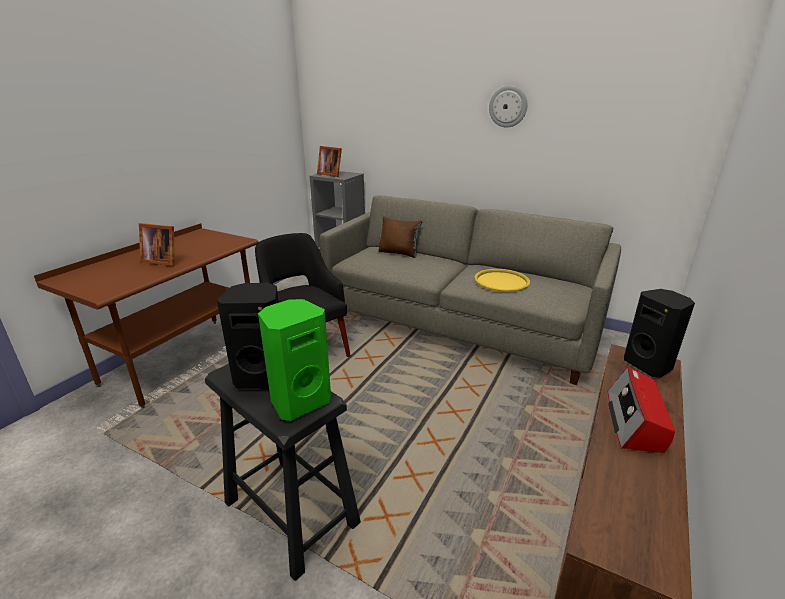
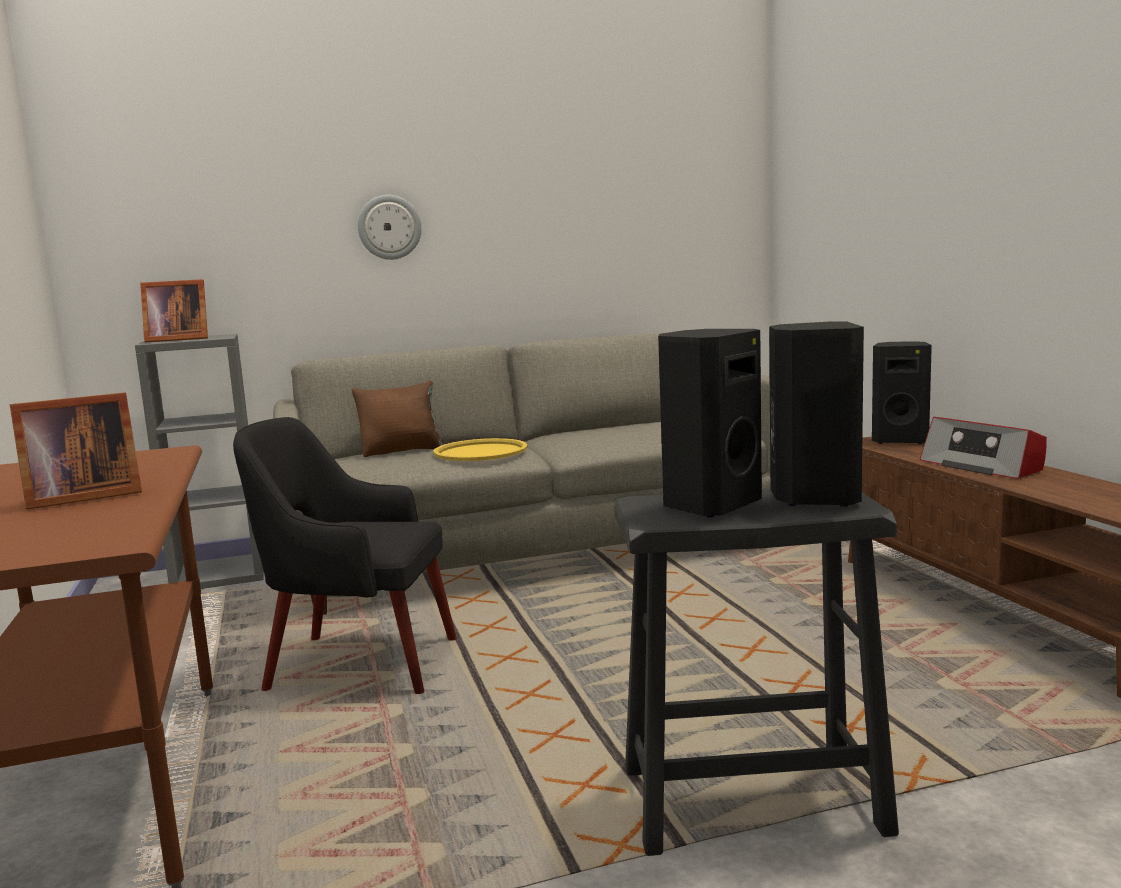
camera: 45 degrees left, 15 degrees down
(299, 401) = (813, 497): green speaker -> black speaker
(501, 281) = (618, 434): yellow tray -> yellow tray (481, 452)
(508, 106) = (504, 187): wall clock -> wall clock (389, 227)

